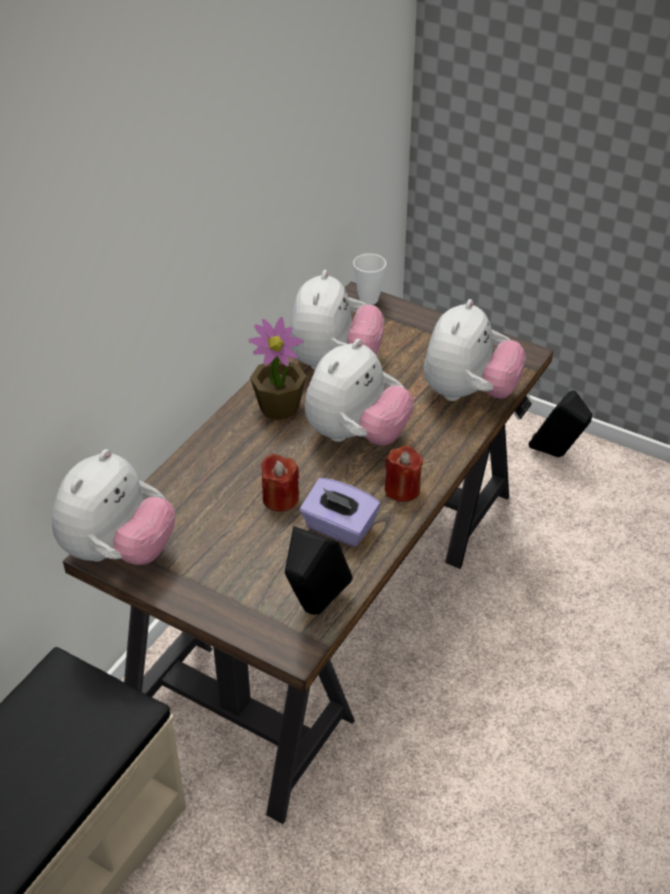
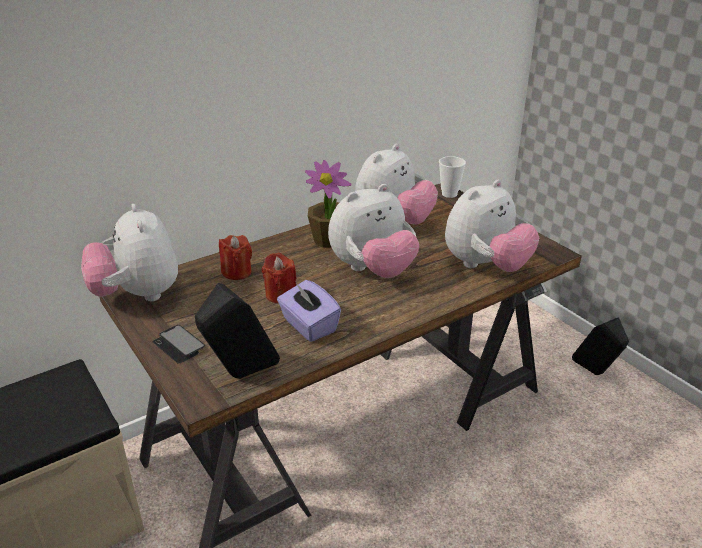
camera: 25 degrees right, 10 degrees down
(118, 552) = (138, 295): plush toy -> plush toy turned 105 degrees clockwise
(221, 598) = (179, 345): none -> phone
(402, 489) = (381, 314): red candle -> red candle (237, 272)

